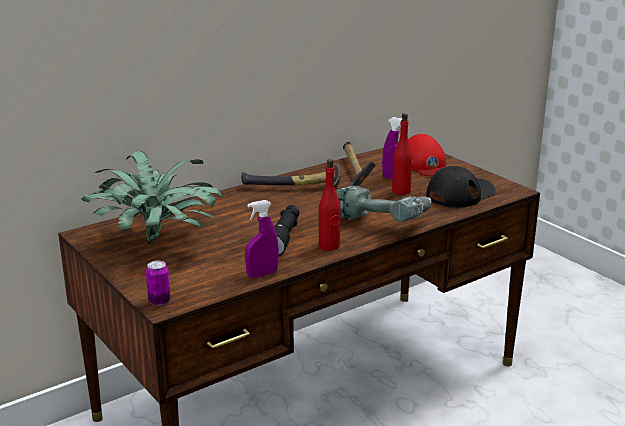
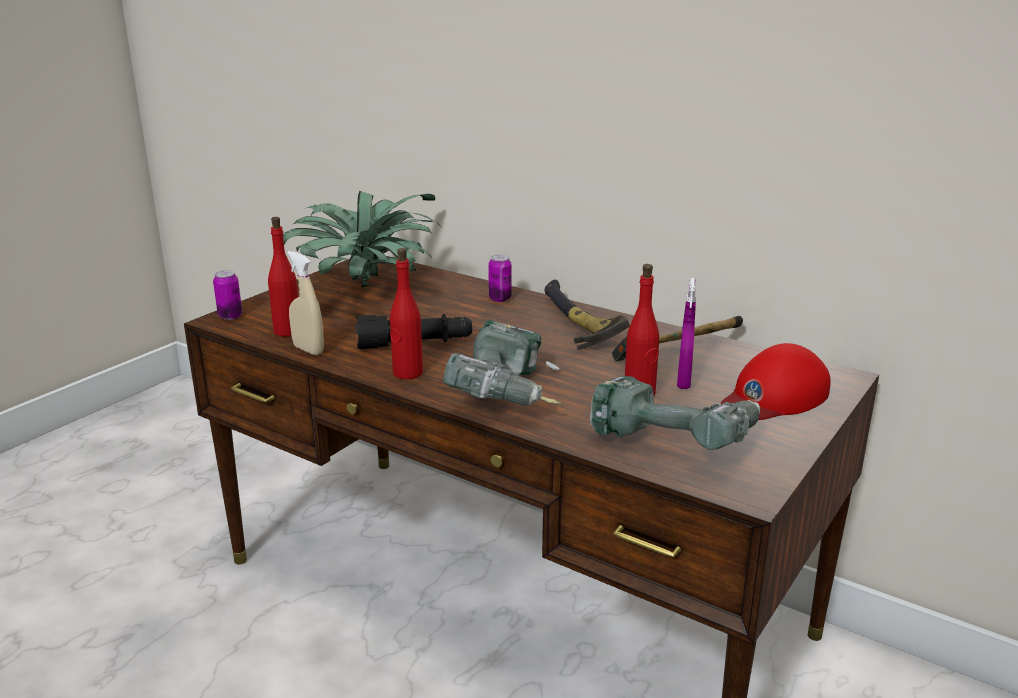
camera: 70 degrees right, 0 degrees up
(217, 279) = (288, 331): none -> red bottle
(225, 201) = (500, 298): none -> can
(262, 275) = (308, 350): purple spray bottle -> beige spray bottle
(460, 194) = (675, 442): black cap -> power drill

